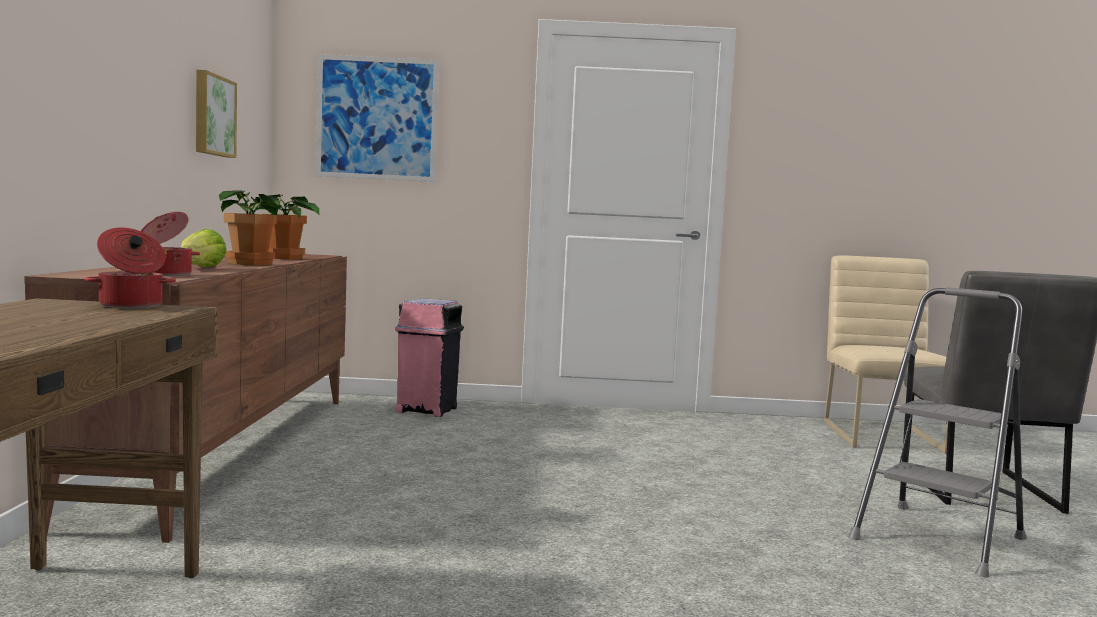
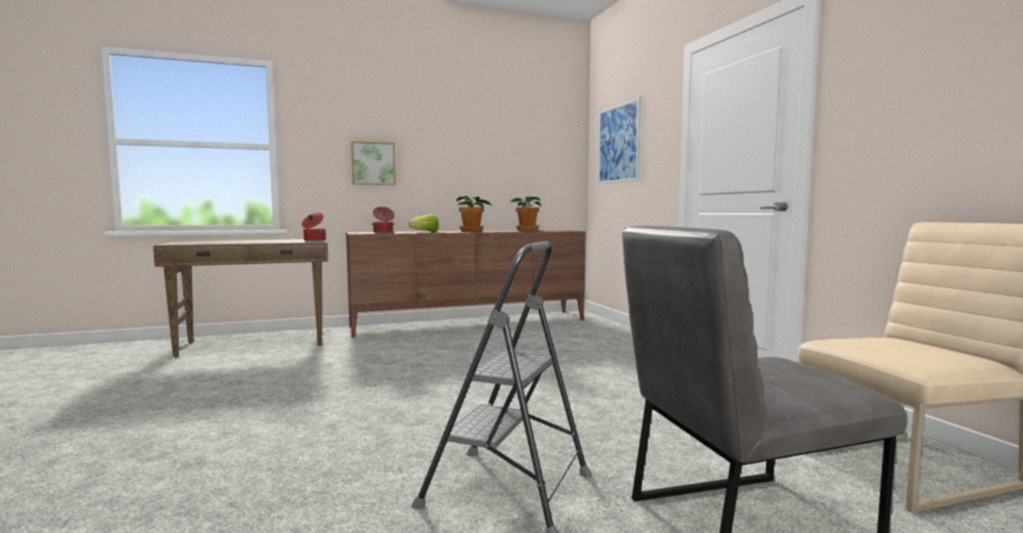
camera: 70 degrees right, 0 degrees up
(212, 115) = (504, 160): picture -> picture (373, 163)
(427, 410) = (605, 332): pink trash can -> none

